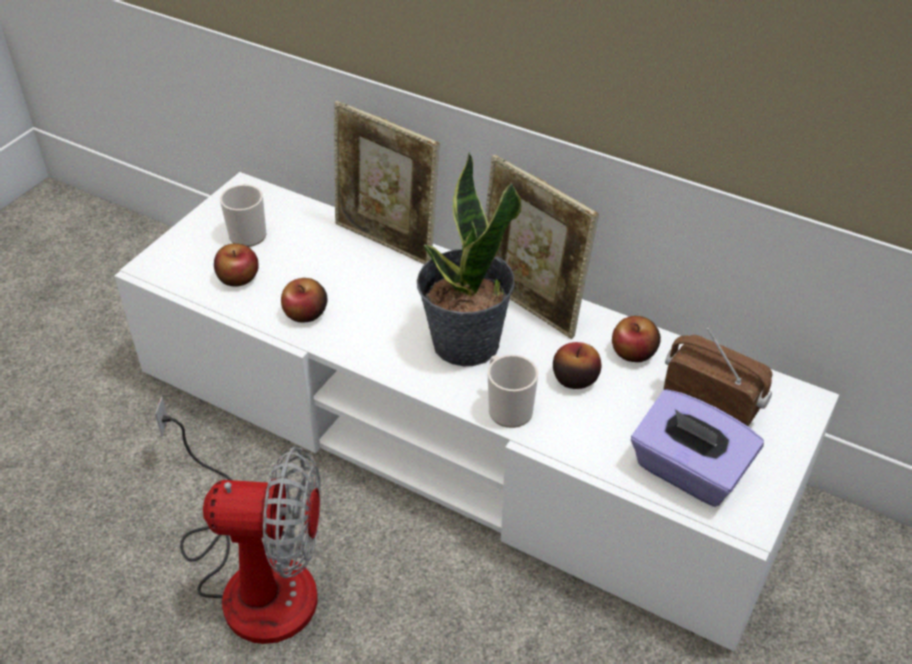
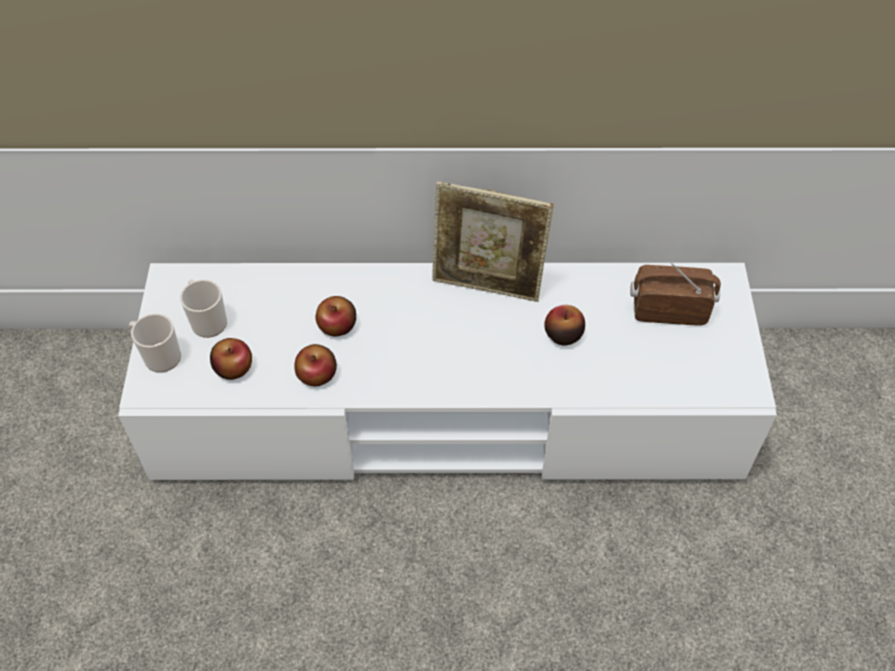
camera: 30 degrees left, 10 degrees up
(254, 574) = (375, 603): fan -> none
(387, 241) = (333, 277): picture frame -> none
(465, 343) = (462, 342): potted plant -> none
(507, 408) = (532, 382): mug -> mug (159, 356)
(634, 352) = (589, 292): apple -> apple (337, 326)
(688, 472) = (688, 372): purple tissue box -> none

